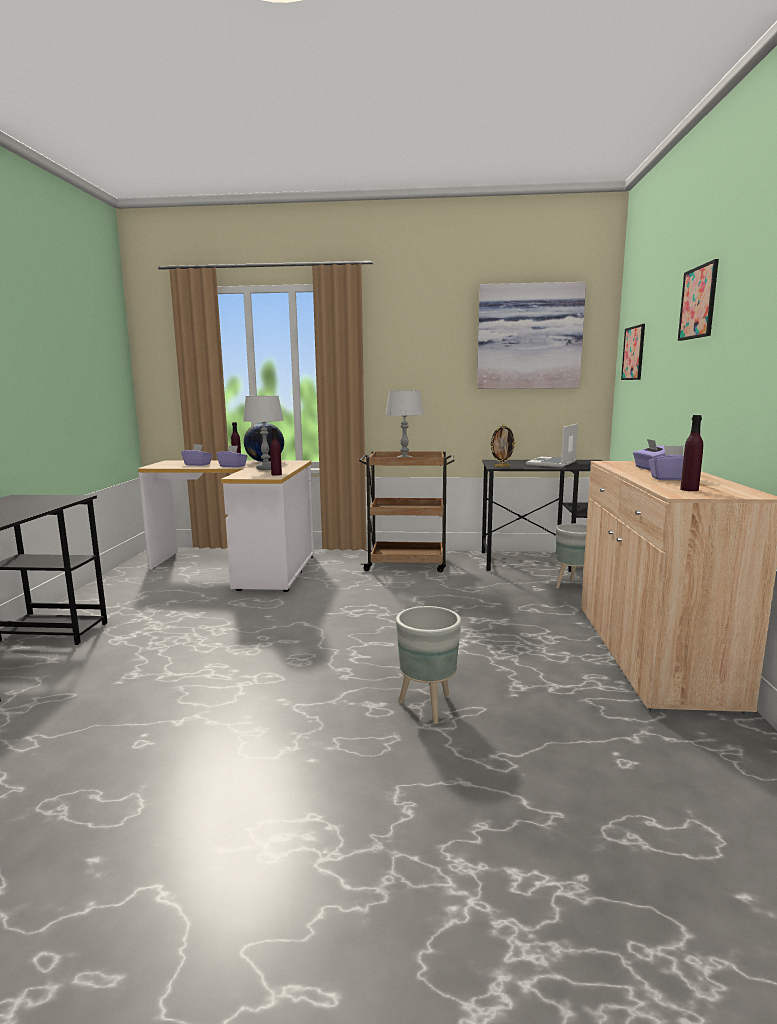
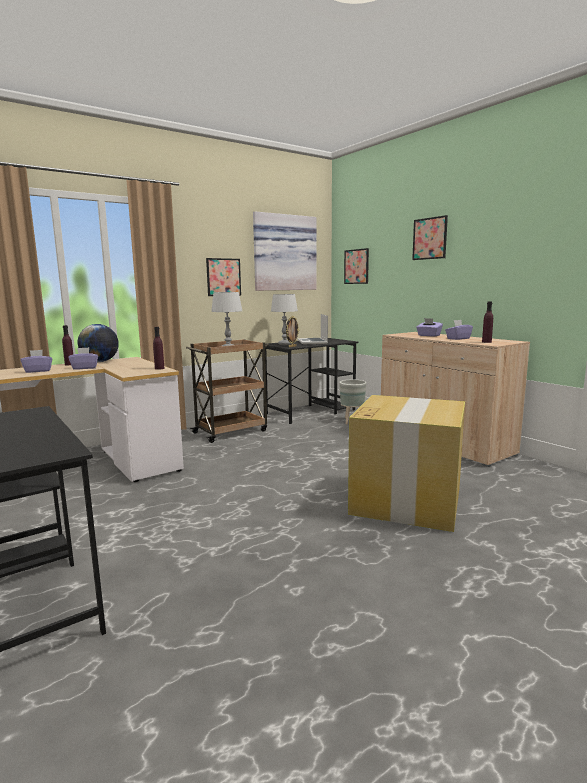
camera: 40 degrees left, 0 degrees up
(266, 469) = (128, 366): grey table lamp -> grey table lamp (284, 344)
(428, 707) = (406, 500): grey planter -> cardboard box
(433, 371) = (223, 277): none -> picture

